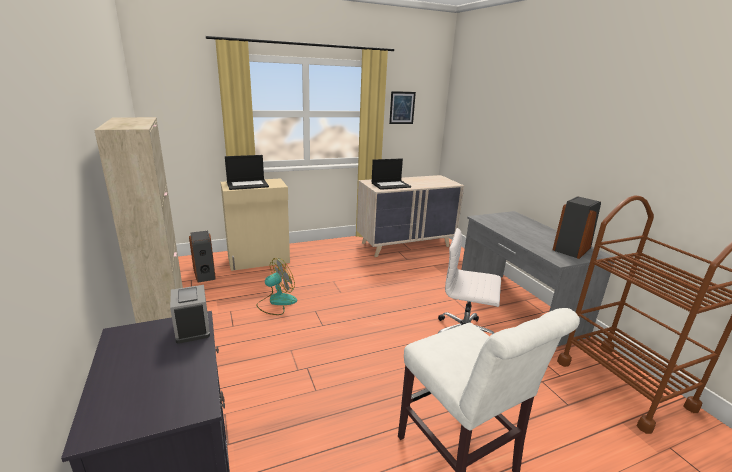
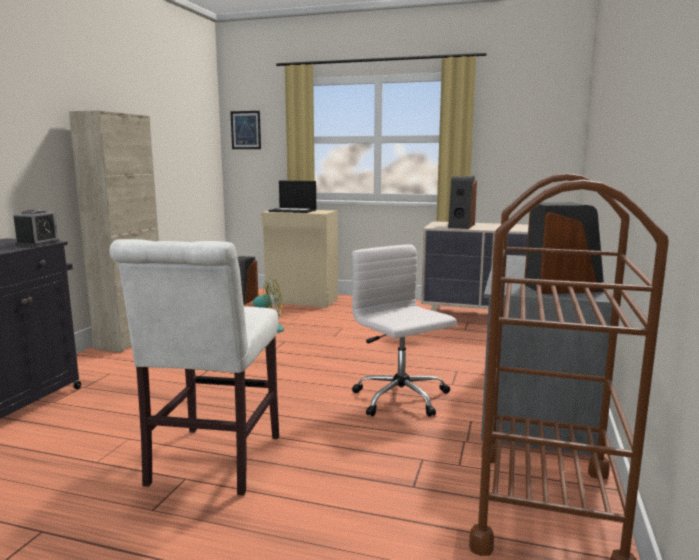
camera: 40 degrees right, 10 degrees down
(391, 185) = (460, 226): laptop -> speaker
(402, 107) = (508, 129): picture -> picture (246, 130)

